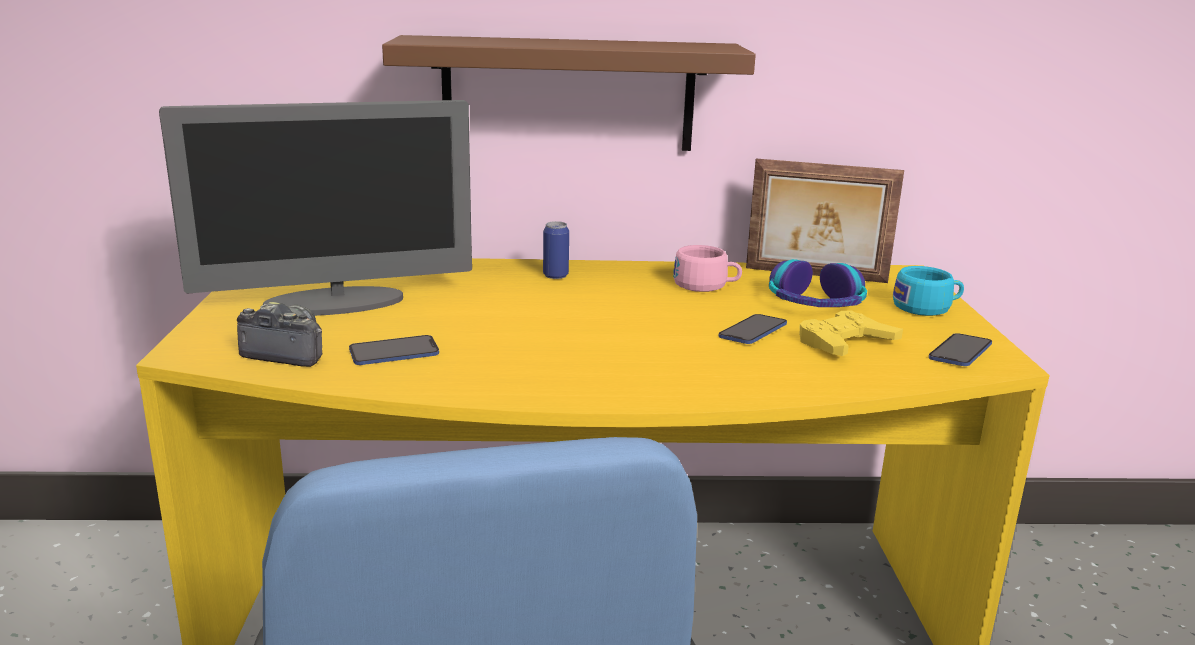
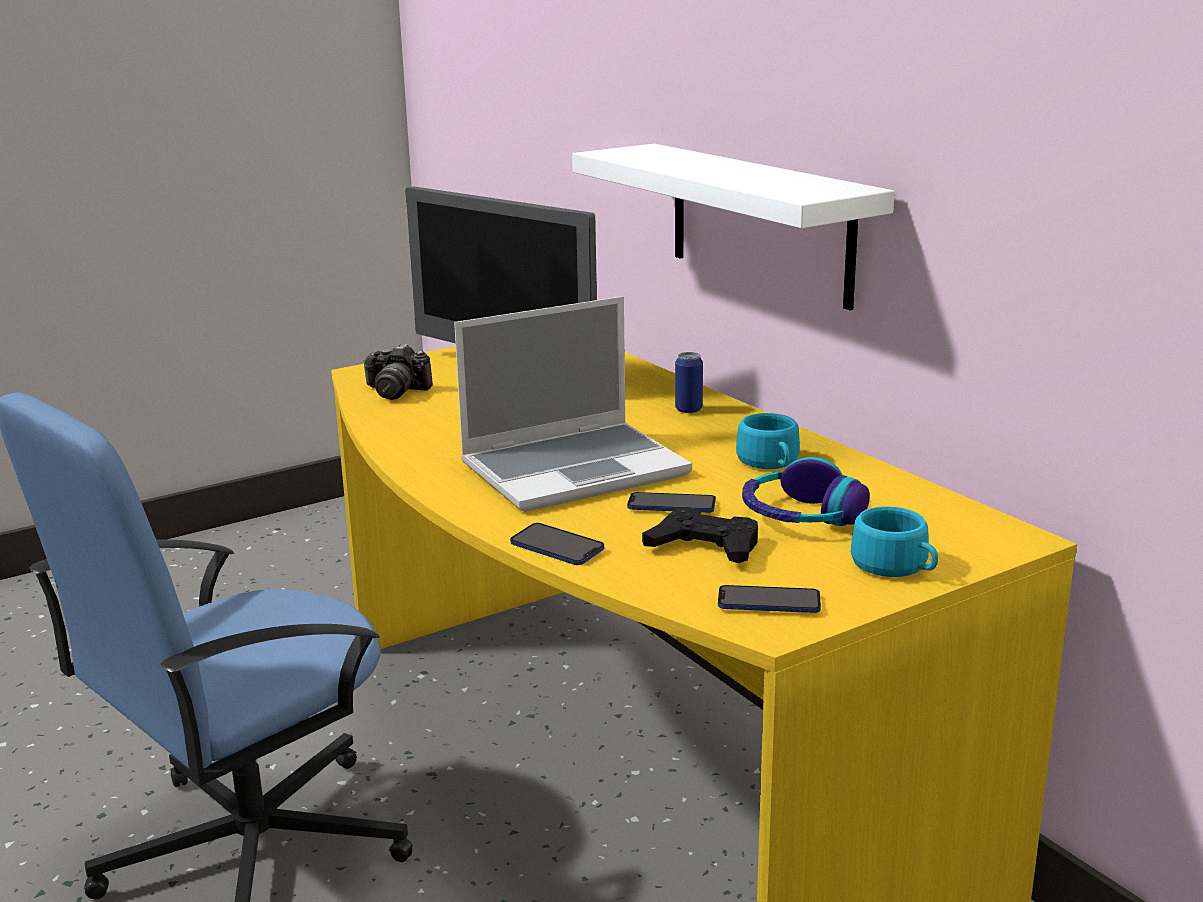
camera: 60 degrees right, 0 degrees up
(287, 352) = (396, 391): camera -> camera turned 120 degrees clockwise
(394, 353) = (436, 414): phone -> phone (557, 547)
(568, 94) = (760, 223): brown shelf -> white shelf
(630, 339) = (575, 469): none -> laptop
(706, 286) = (770, 463): pink cup -> turquoise cup
(815, 275) = (903, 499): picture frame -> none
(845, 343) = (705, 547): yellow game controller -> black game controller

